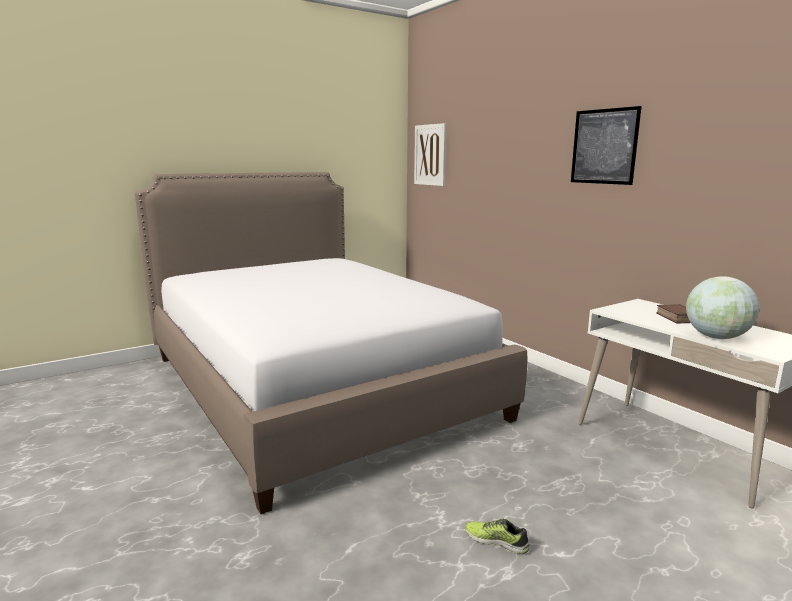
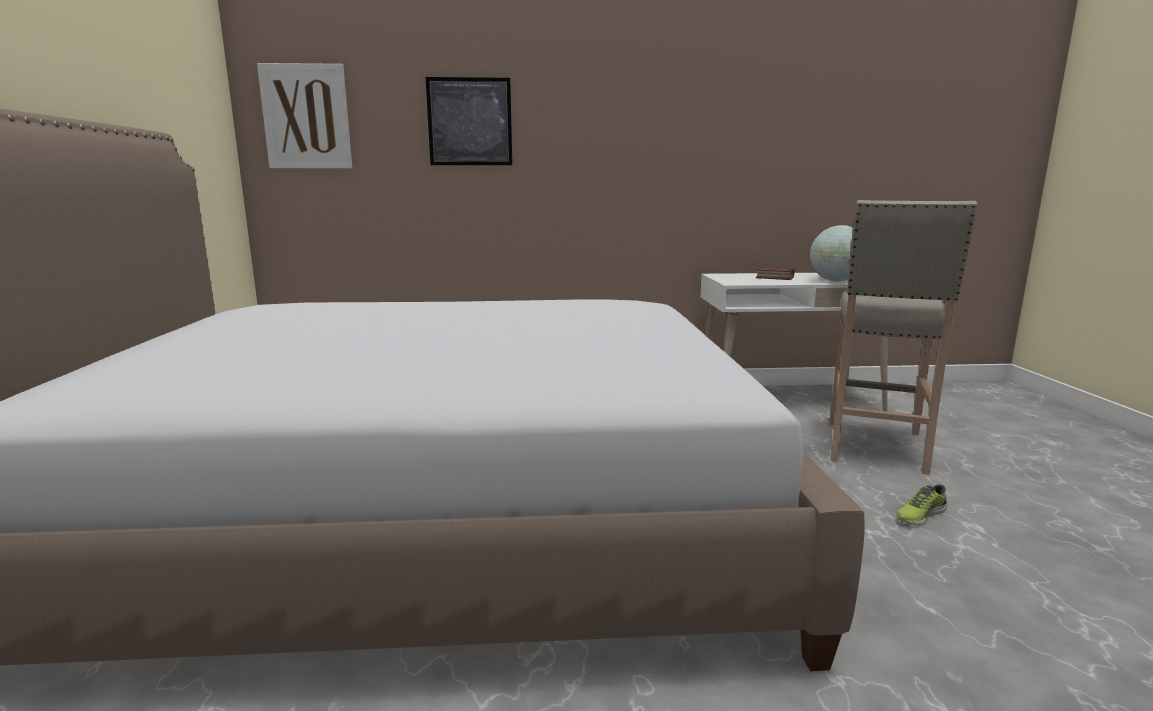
camera: 60 degrees left, 0 degrees up
(604, 146) = (640, 110): picture -> picture (470, 122)
(624, 508) = (875, 447): none -> beige stool

